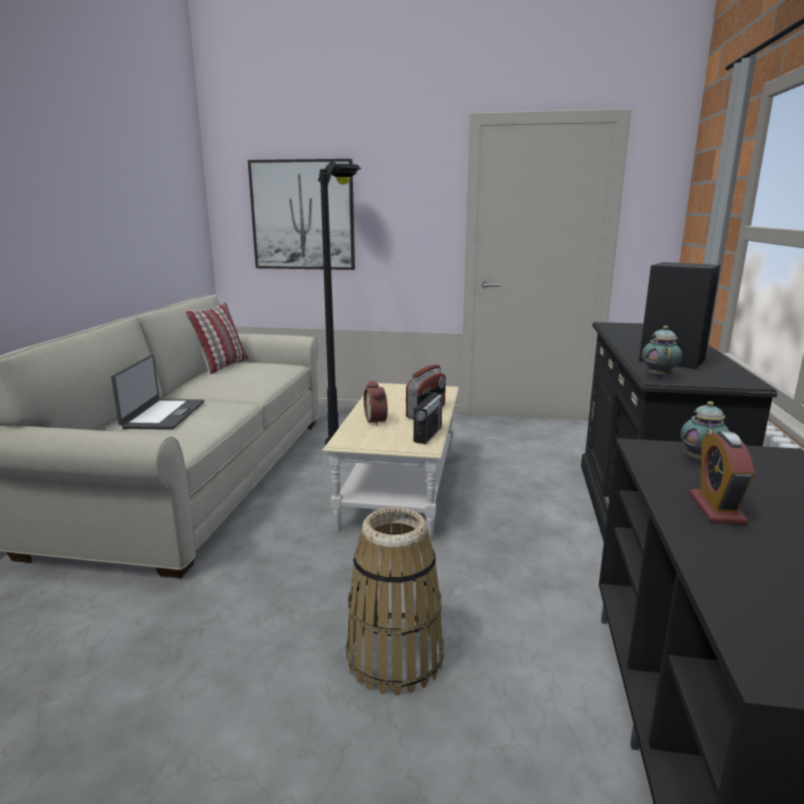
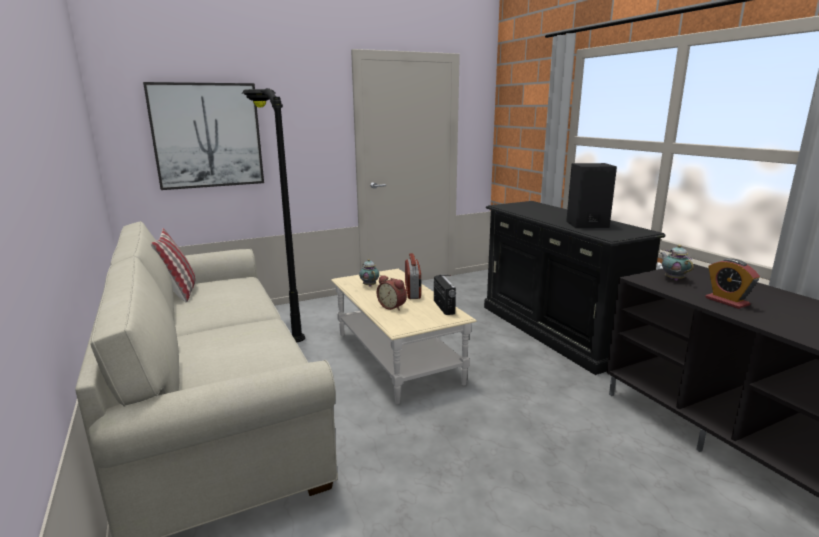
camera: 35 degrees left, 0 degrees up
(163, 415) = (221, 349): laptop -> none
(395, 658) = (549, 466): basket -> none
(658, 376) = (606, 235): teapot -> teapot (369, 285)

